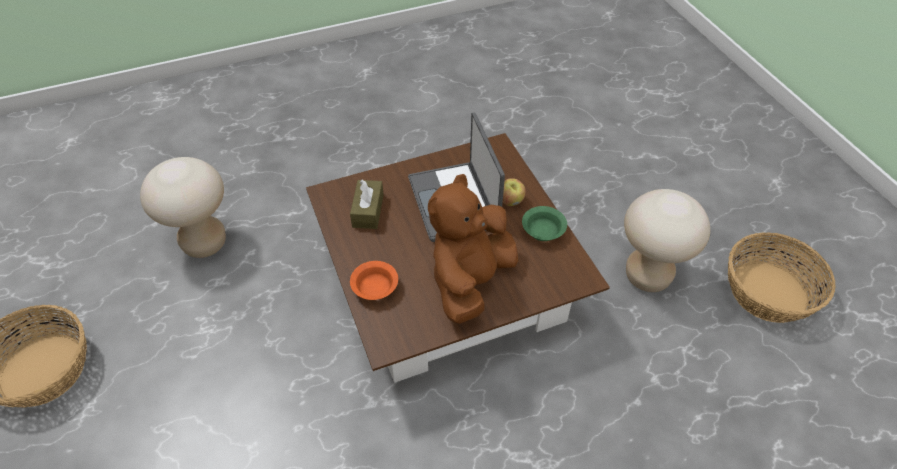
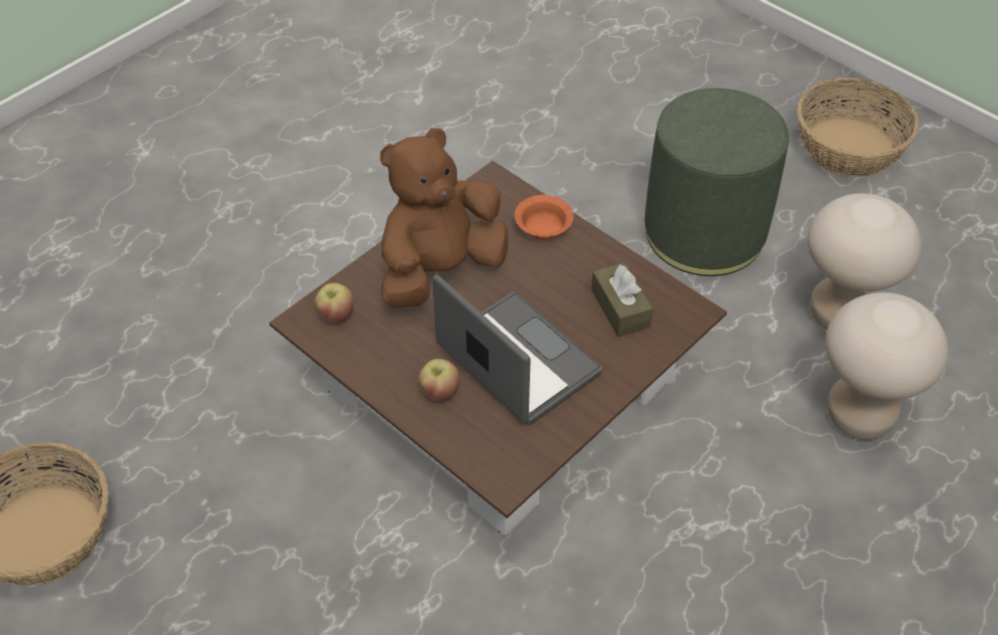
camera: 155 degrees right, 0 degrees up
(226, 338) = (704, 233): none -> green ottoman
(470, 281) = (440, 271): brown plush toy -> brown plush toy turned 135 degrees counterclockwise
(543, 231) = (376, 363): green bowl -> none
(559, 274) = (336, 315): none -> apple
(647, 276) = (226, 493): beige stool -> beige stool (859, 416)

